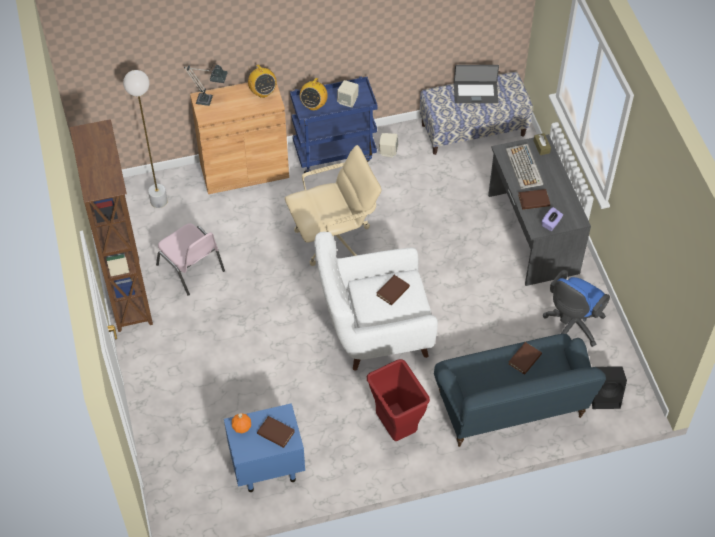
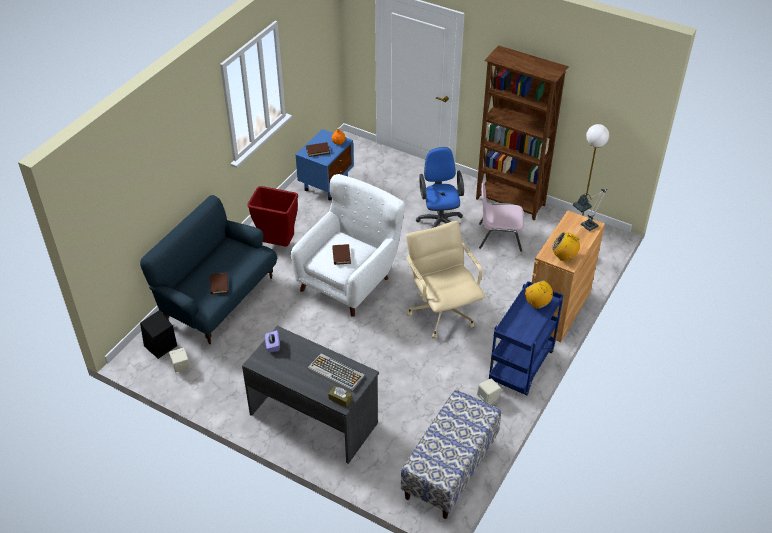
camera: 135 degrees right, 10 degrees down
(334, 239) = (442, 312): beige office chair -> beige office chair turned 135 degrees clockwise
(348, 101) = (519, 324): beige speaker -> beige speaker (181, 367)
(475, 93) = (458, 441): laptop -> none
(533, 201) = (302, 353): brown book -> none
(571, 327) = (222, 373): blue office chair -> blue office chair (440, 222)

